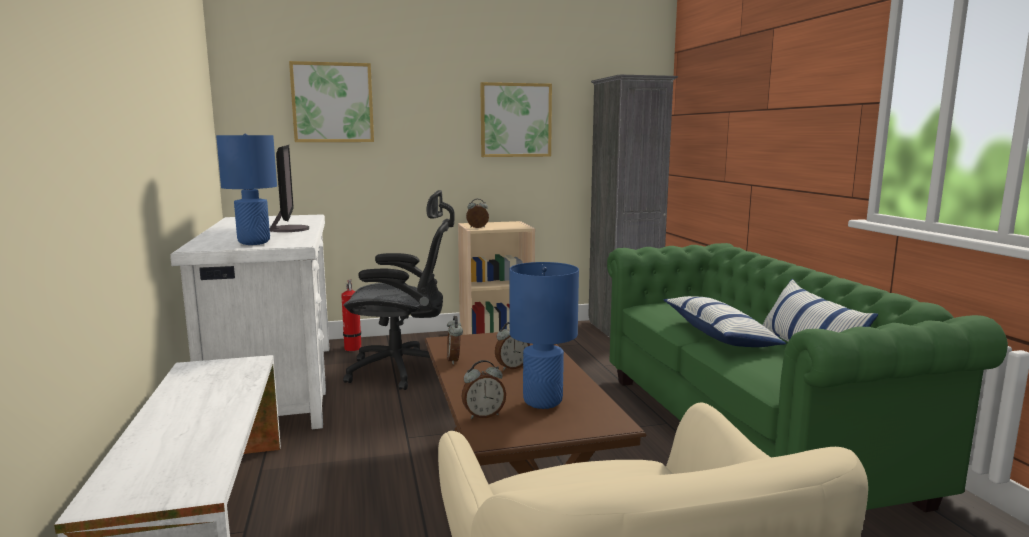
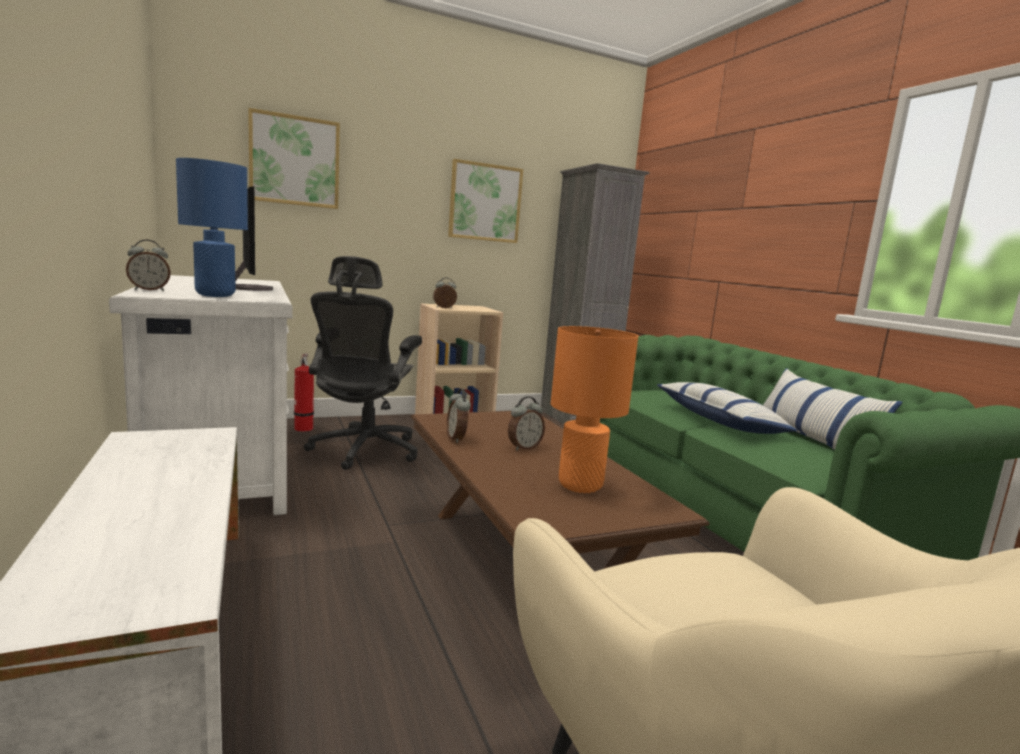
camera: 10 degrees left, 0 degrees up
(401, 370) = (363, 452): office chair -> office chair turned 105 degrees clockwise
(483, 415) = (520, 500): alarm clock -> alarm clock (149, 290)
(543, 404) = (580, 488): blue table lamp -> orange table lamp

